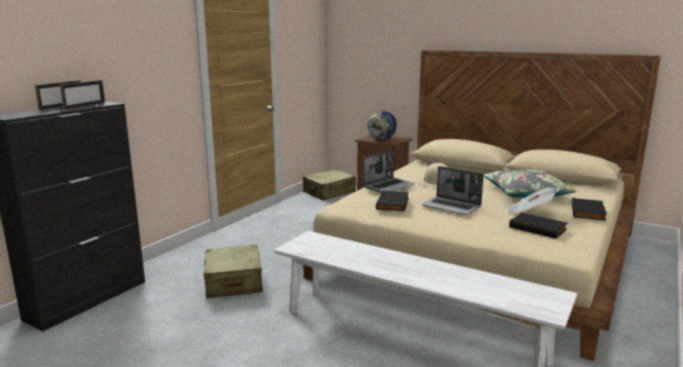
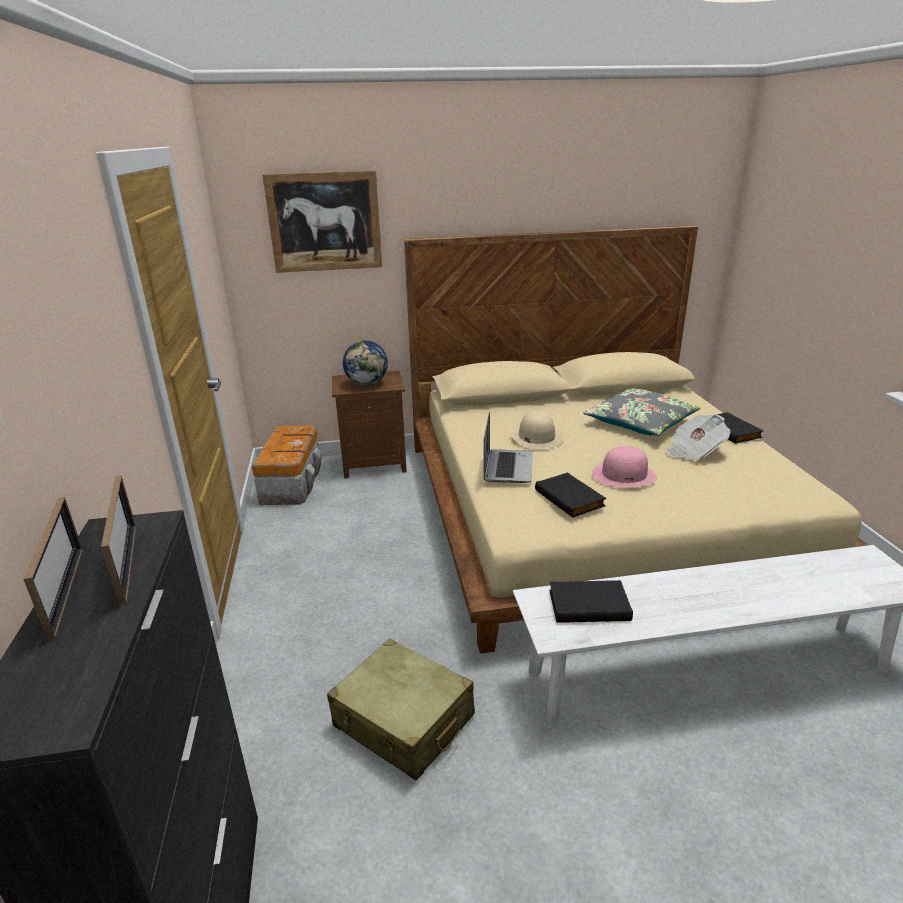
camera: 40 degrees left, 10 degrees up
(329, 192) = (292, 482): beige suitcase -> storage box
(379, 36) = (324, 222): none -> picture
(452, 207) = (624, 475): laptop -> pink hat
(538, 228) = (742, 473): black book -> black book (589, 604)

